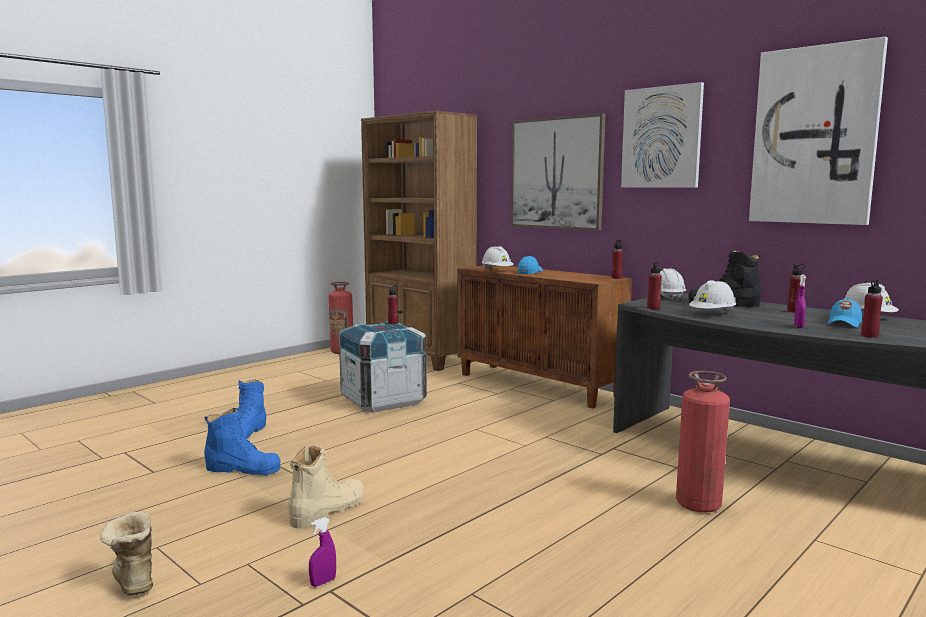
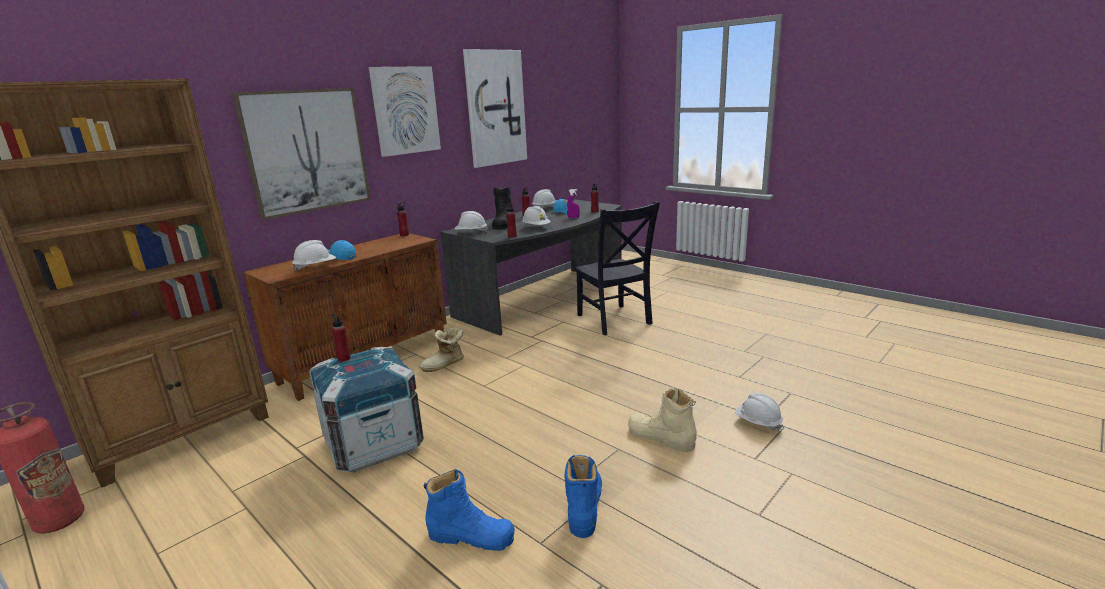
camera: 90 degrees left, 10 degrees up
(132, 580) = (811, 509): boot -> boot (444, 365)
(323, 582) = (758, 423): purple spray bottle -> white hard hat
(698, 505) = (615, 320): fire extinguisher -> black chair

